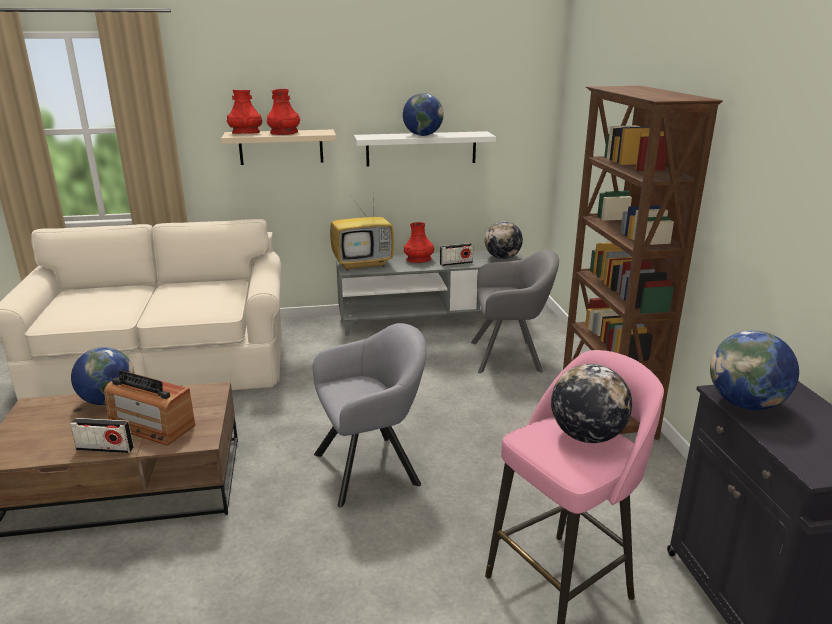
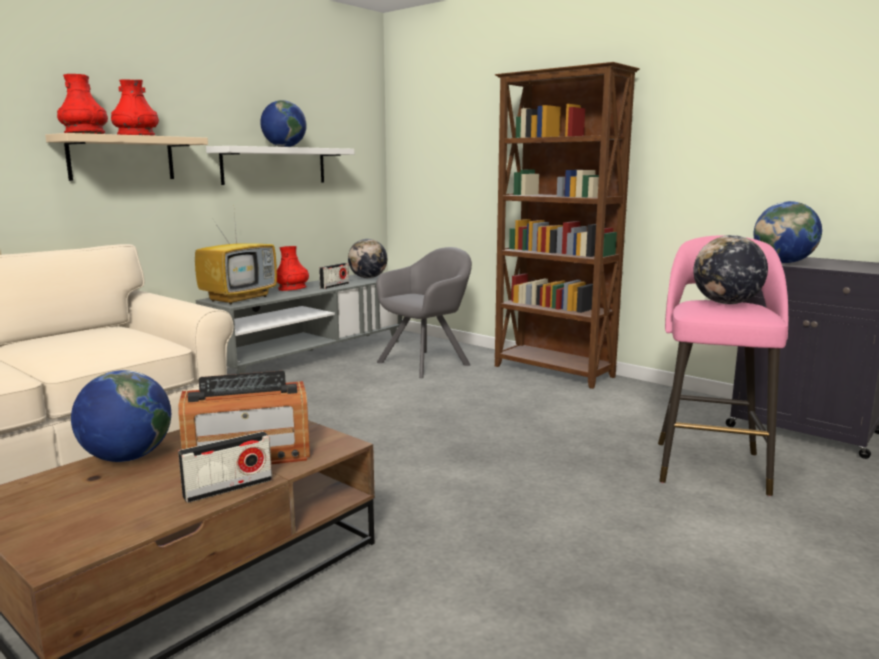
camera: 40 degrees left, 10 degrees down
(373, 467) = (450, 459): grey armchair -> none

